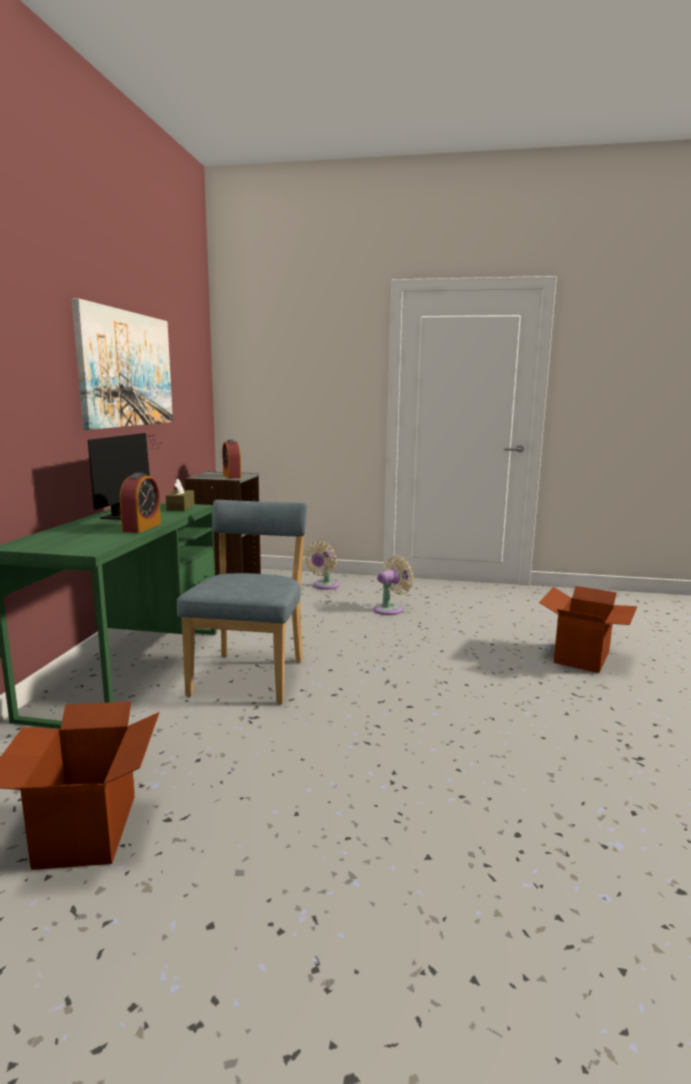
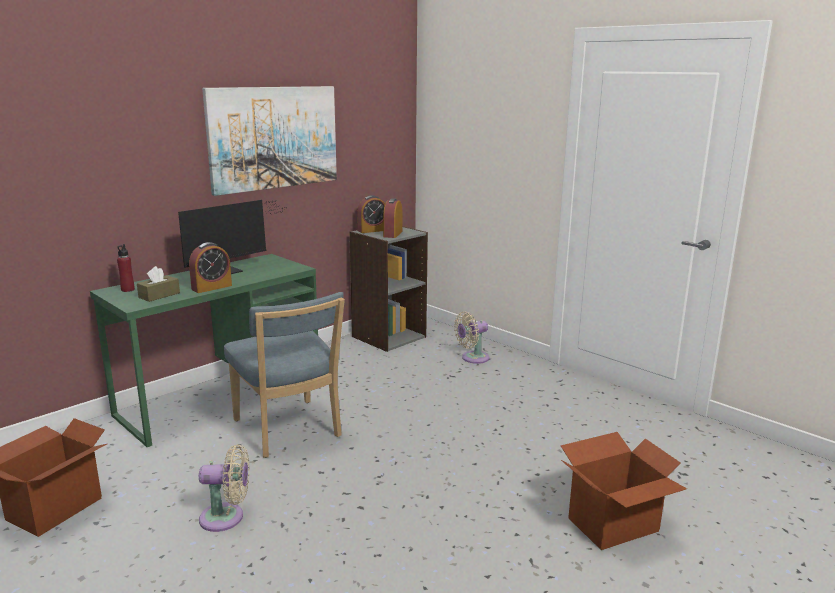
camera: 35 degrees right, 5 degrees up
(39, 542) = (127, 290): none -> red bottle
(180, 507) = (285, 268): brown tissue box -> brown tissue box (159, 295)
(205, 476) = (372, 230): none -> alarm clock
(251, 675) = (289, 431): blue chair -> blue chair turned 105 degrees clockwise
(390, 609) = (496, 402): beige fan -> beige fan (226, 518)

